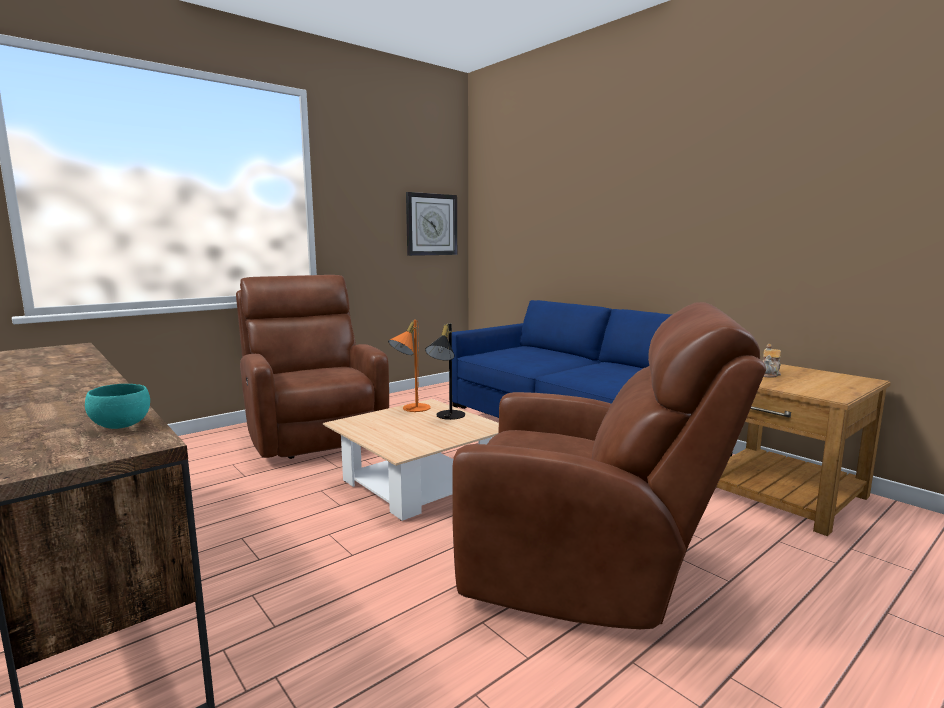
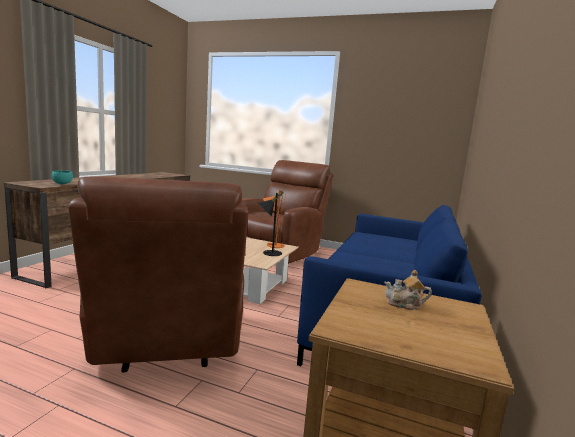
camera: 60 degrees right, 0 degrees up
(431, 224) = (427, 138): wall clock -> none

